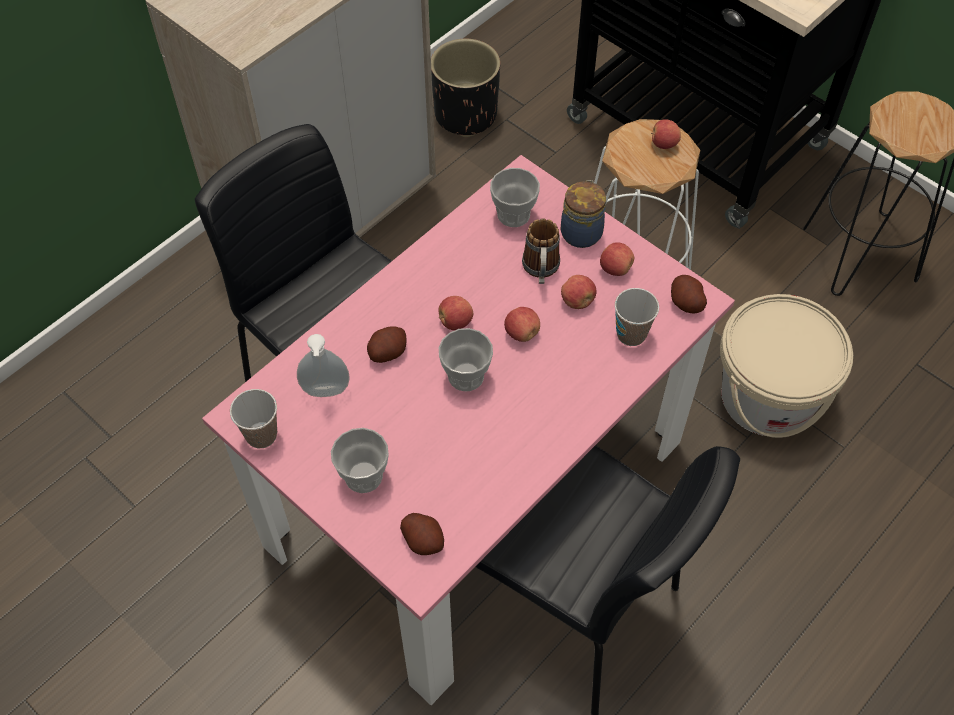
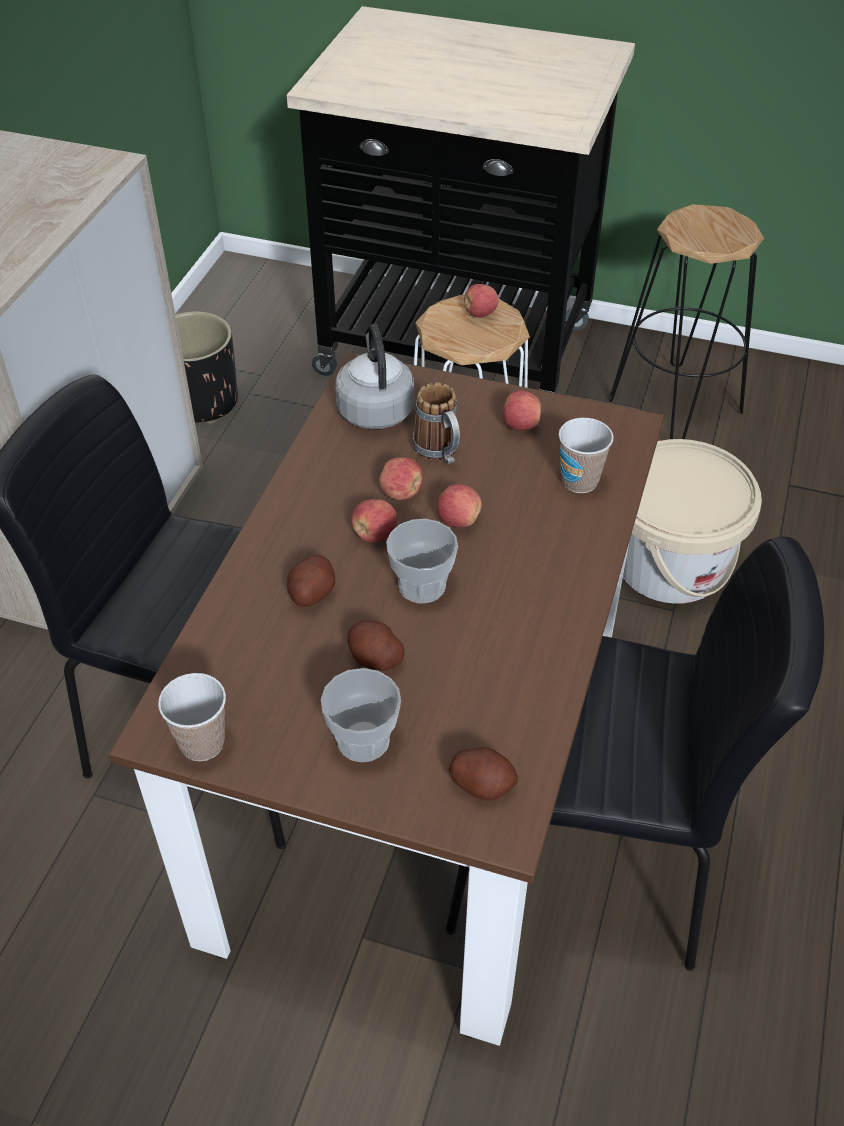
camera: 25 degrees left, 10 degrees down
(326, 393) = (260, 665): soap dispenser -> none
(477, 494) = (422, 780): pink dining table -> brown dining table
(513, 214) = (375, 409): cup -> grey kettle
(577, 301) = (500, 469): apple -> apple (401, 493)
(581, 232) = (461, 402): jar -> none
(686, 302) = (616, 432): potato -> potato (375, 658)

